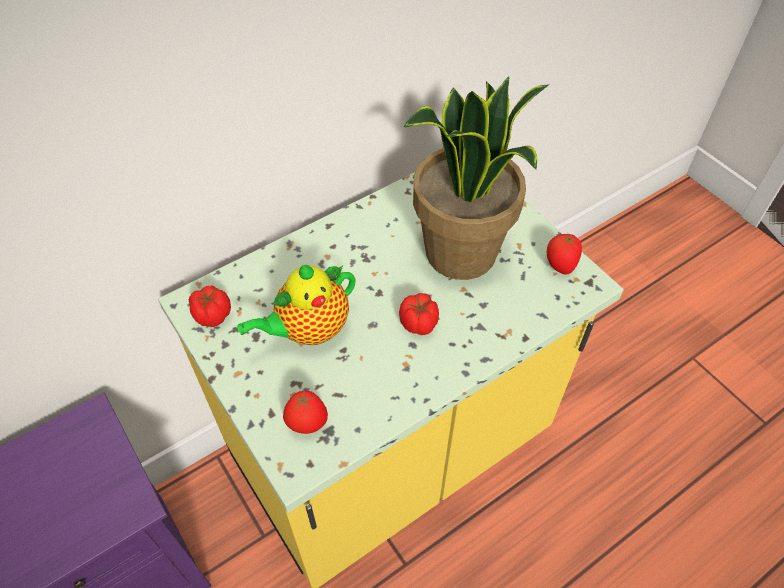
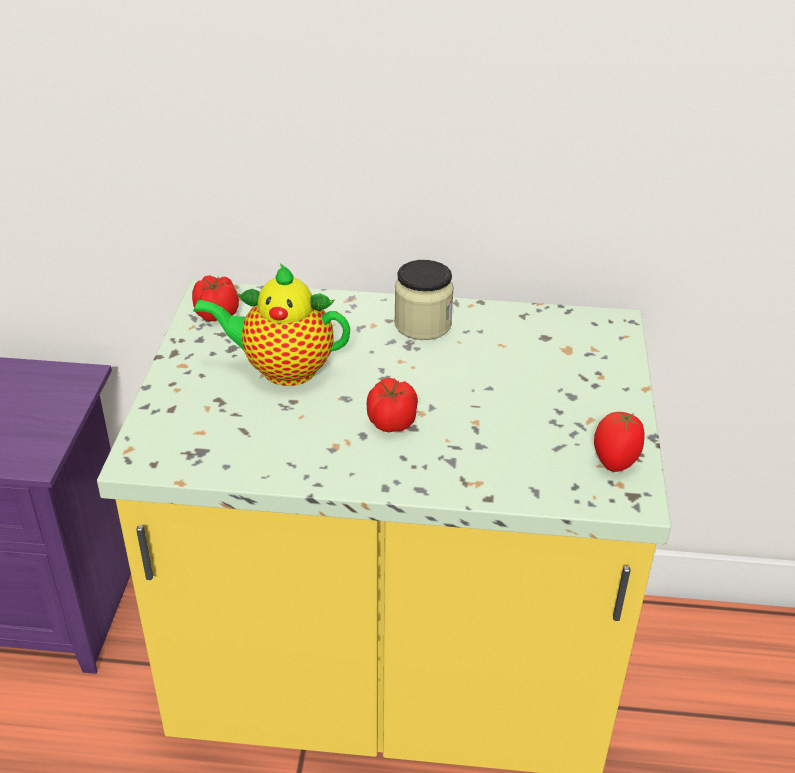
camera: 40 degrees right, 15 degrees down
(307, 424) = (189, 435): tomato -> none
(357, 236) = (422, 324): none -> jar
(461, 254) = (512, 393): potted plant -> none

